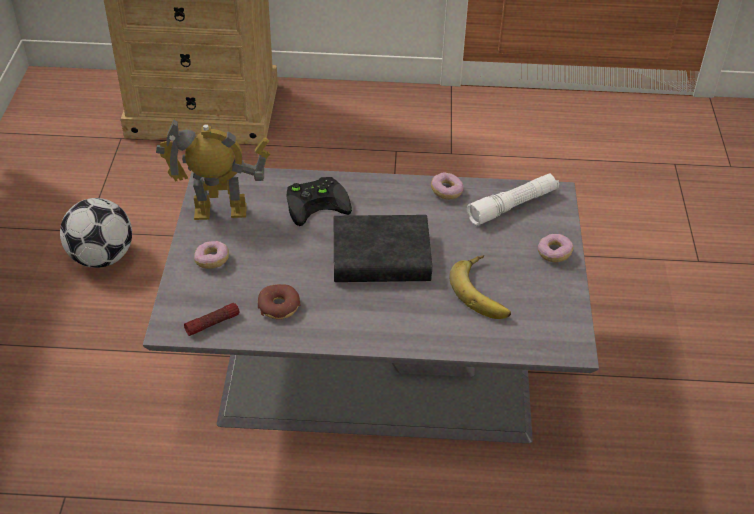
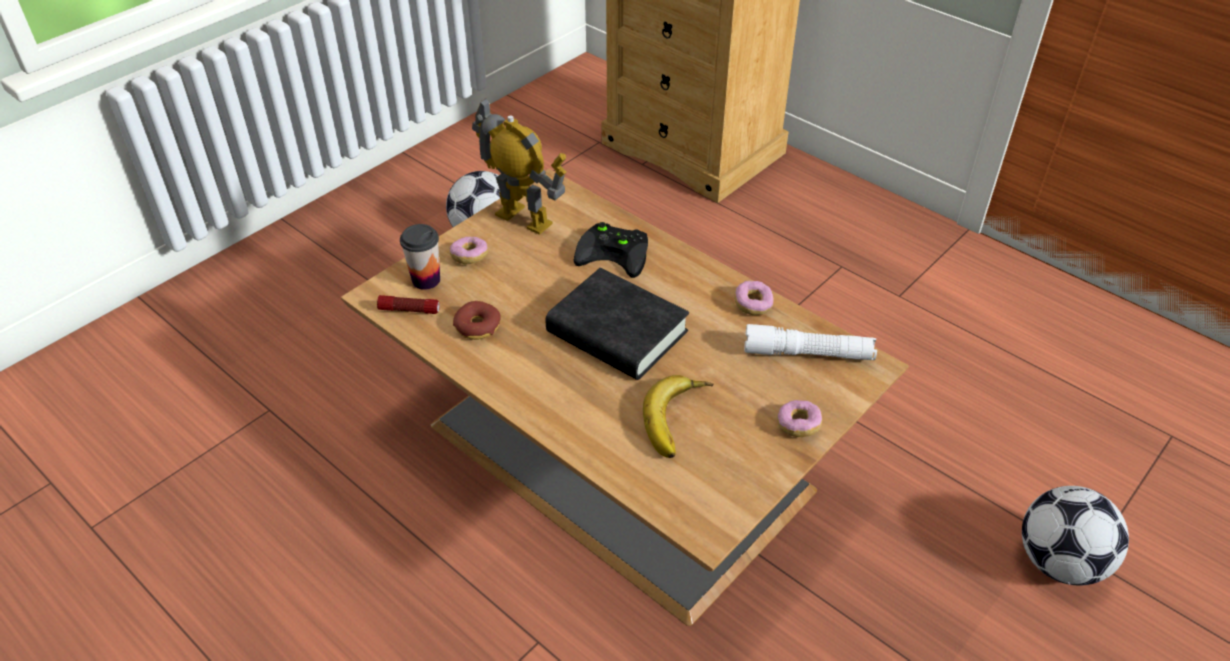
camera: 40 degrees right, 0 degrees up
(198, 295) = (426, 280): none -> cup
(371, 364) = (611, 453): grey coffee table -> brown coffee table
(686, 272) = (1059, 562): none -> football

